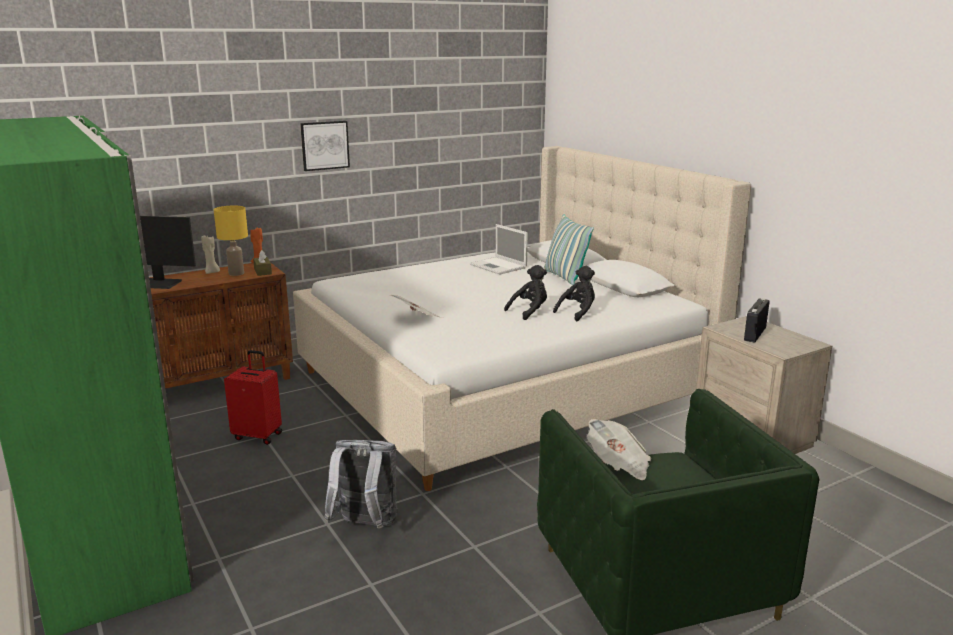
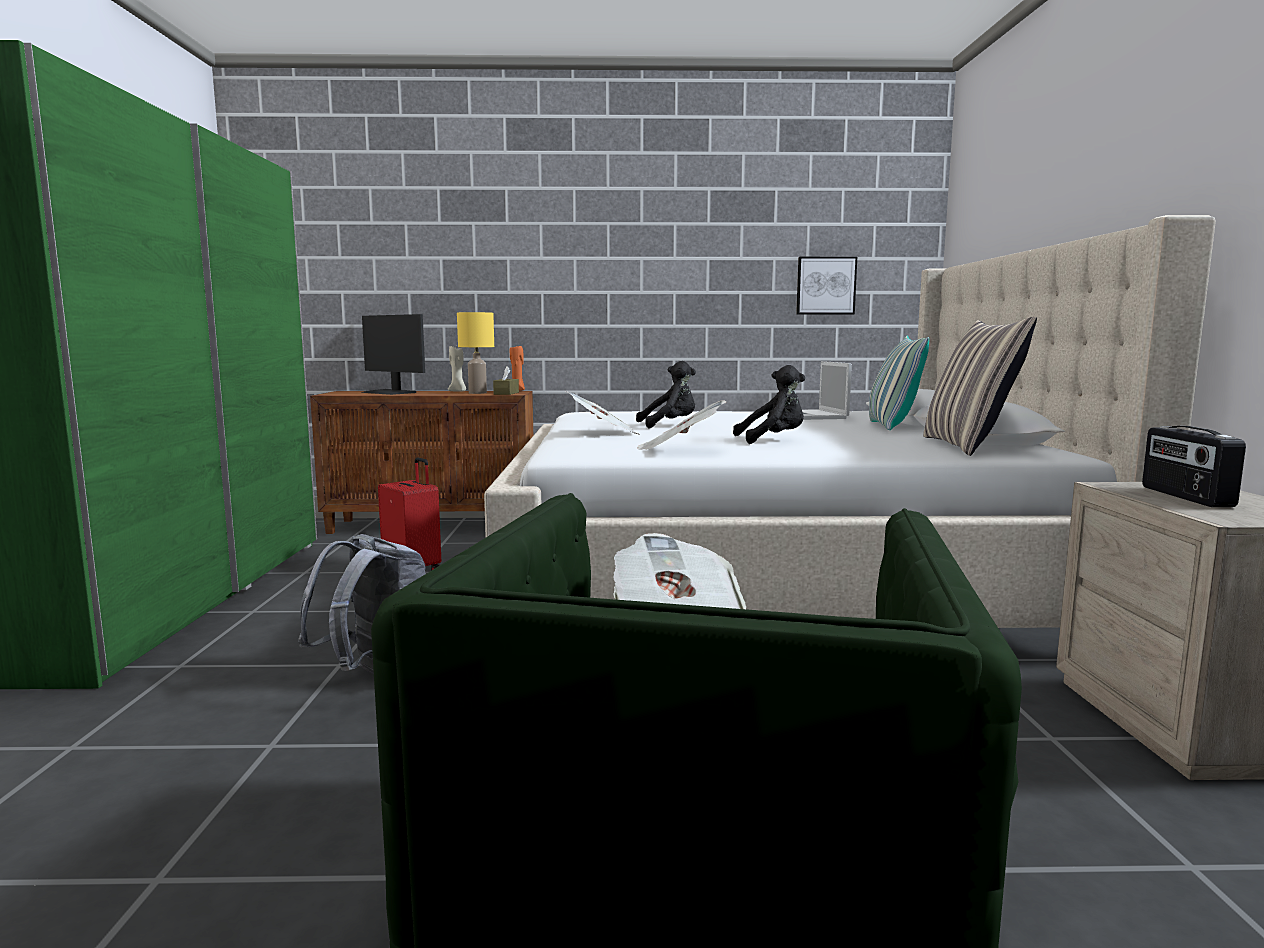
camera: 30 degrees right, 10 degrees down
(324, 145) = (614, 257): picture -> picture (825, 286)
(499, 336) = (679, 450): none -> newspaper
(577, 312) = (848, 446): black plush toy -> black plush toy (670, 425)
(634, 301) = (969, 446): none -> pillow
(754, 334) = (1184, 496): radio -> radio turned 60 degrees counterclockwise

